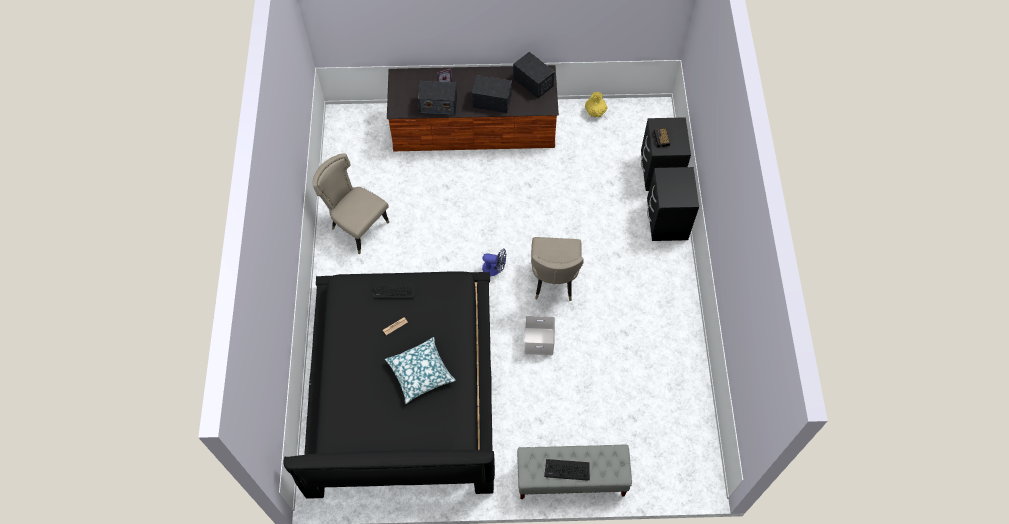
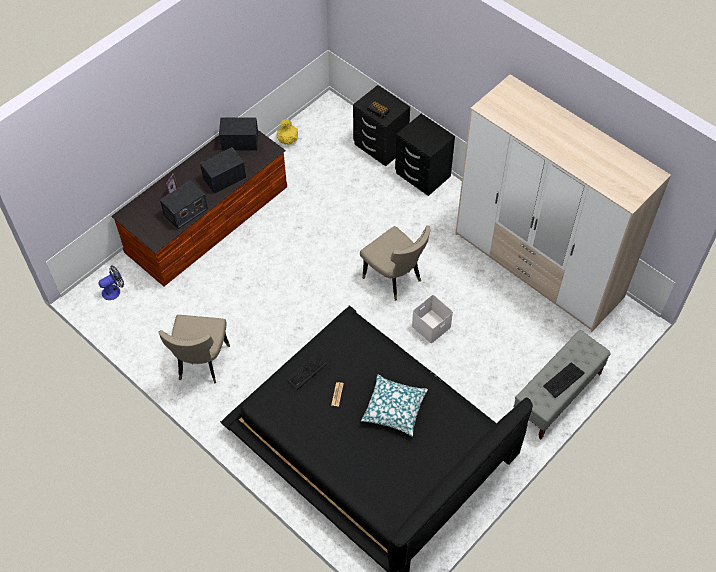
camera: 45 degrees left, 5 degrees down
(357, 226) = (201, 363): beige chair -> beige chair turned 75 degrees counterclockwise
(495, 268) = (342, 305): fan -> fan (114, 290)
(674, 369) = (538, 266): none -> wardrobe

